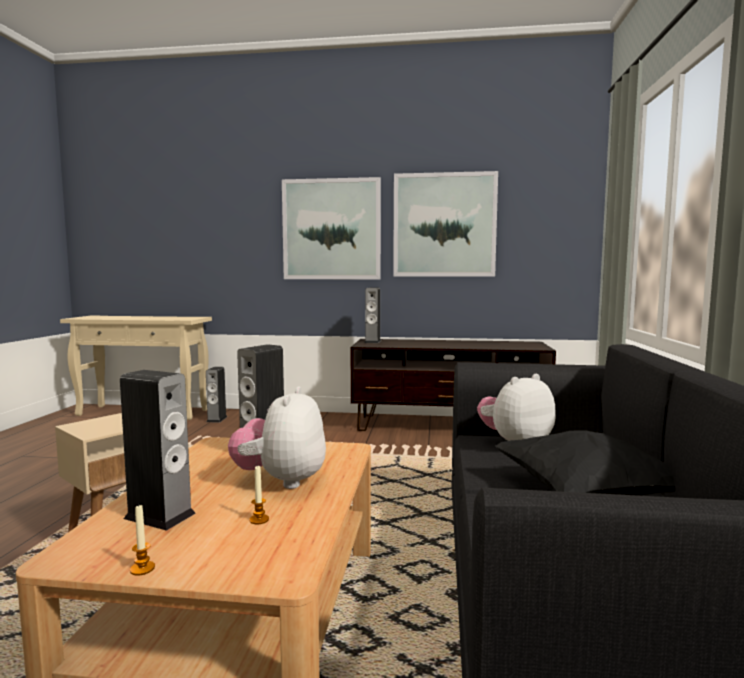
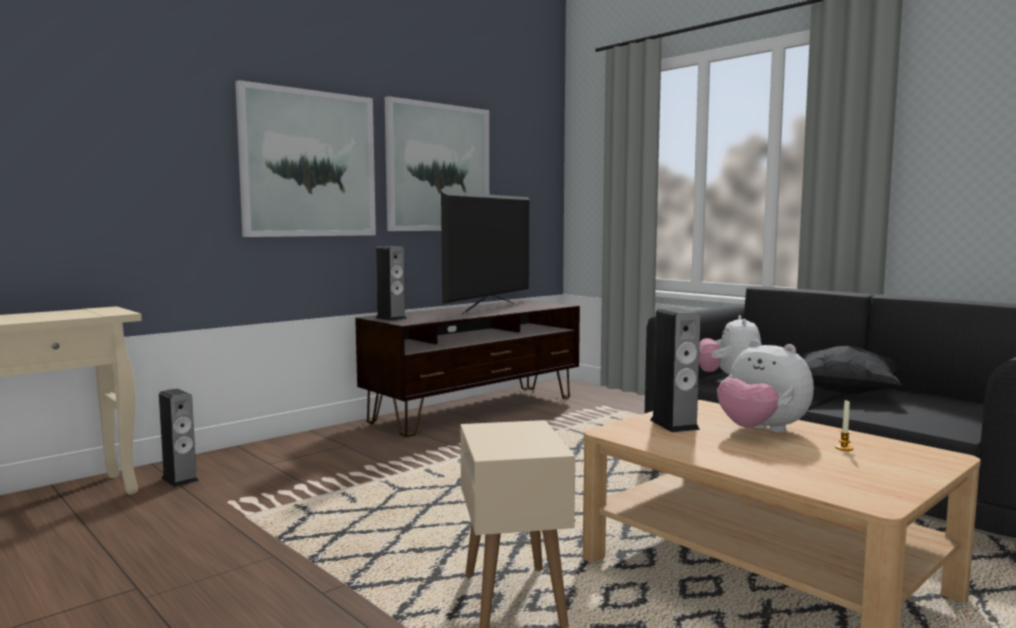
camera: 50 degrees left, 0 degrees up
(142, 569) = (914, 484): candle -> none
(160, 516) = (807, 470): speaker -> none
(469, 343) = (488, 308): none -> television

